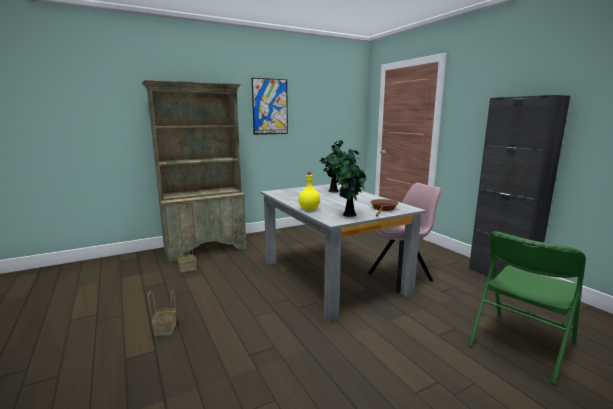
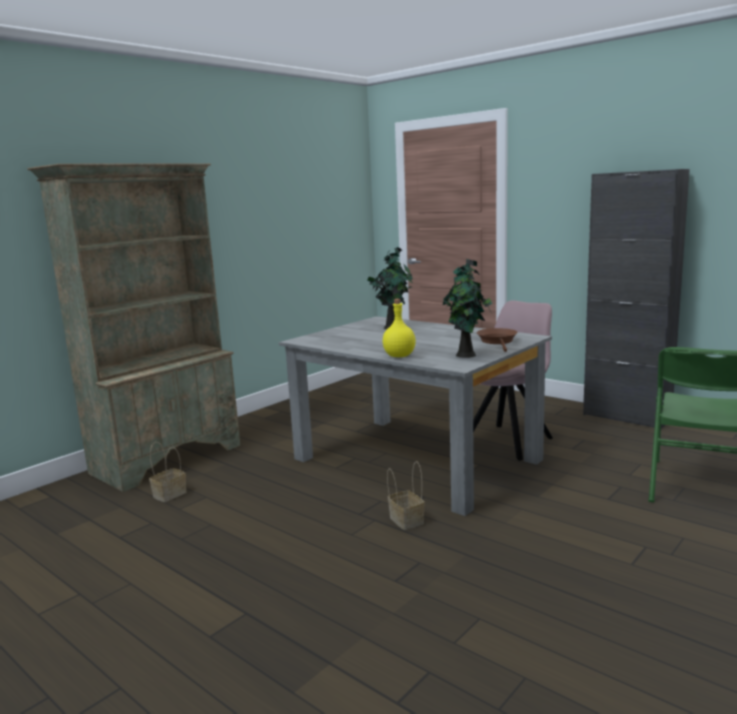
camera: 20 degrees left, 0 degrees up
(165, 328) = (229, 582): basket -> basket (405, 520)
(270, 107) = (236, 198): picture -> none

